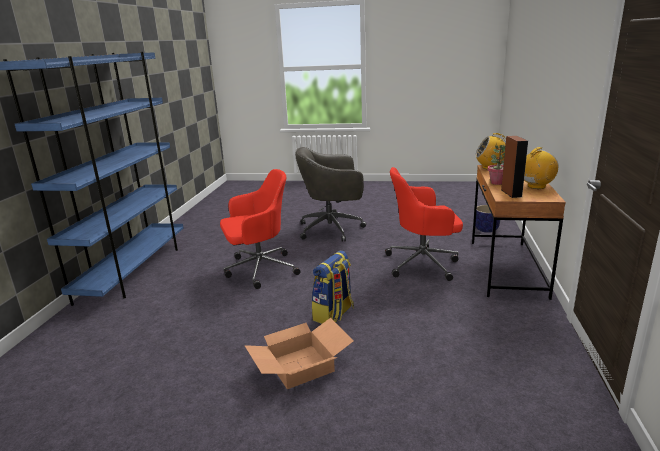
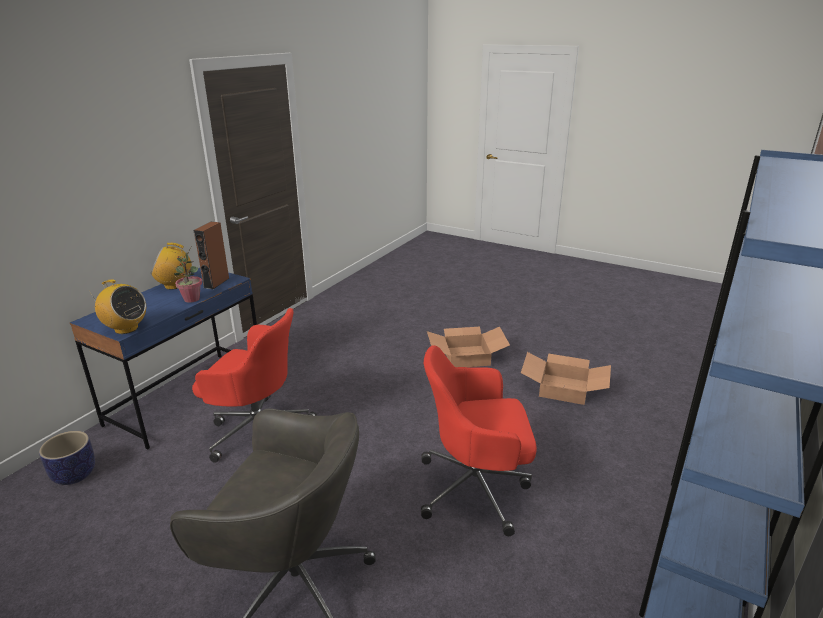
camera: 160 degrees left, 5 degrees up
(184, 352) = (564, 388): none -> cardboard box
(334, 314) = (415, 391): backpack -> none
(506, 268) = (188, 397): brown desk -> blue desk

